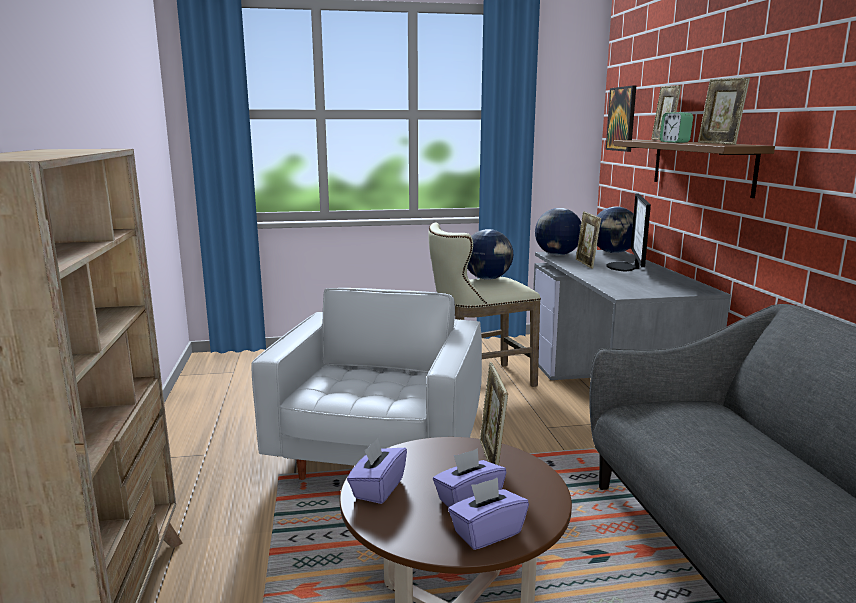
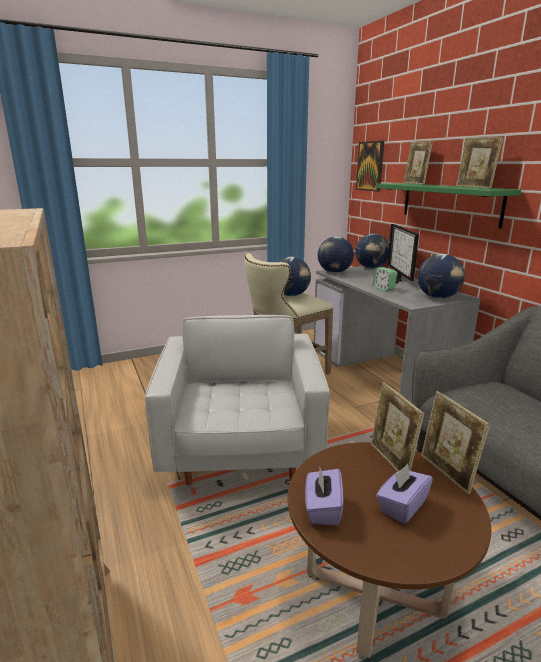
camera: 15 degrees left, 5 degrees up
(487, 532) = (439, 538): purple tissue box -> none
(586, 264) = (362, 279): picture frame -> picture frame (446, 473)
(669, 289) = (438, 297): none -> globe
(674, 142) = (434, 186): alarm clock -> alarm clock (383, 288)
(701, 165) = (449, 203): brown shelf -> green shelf

